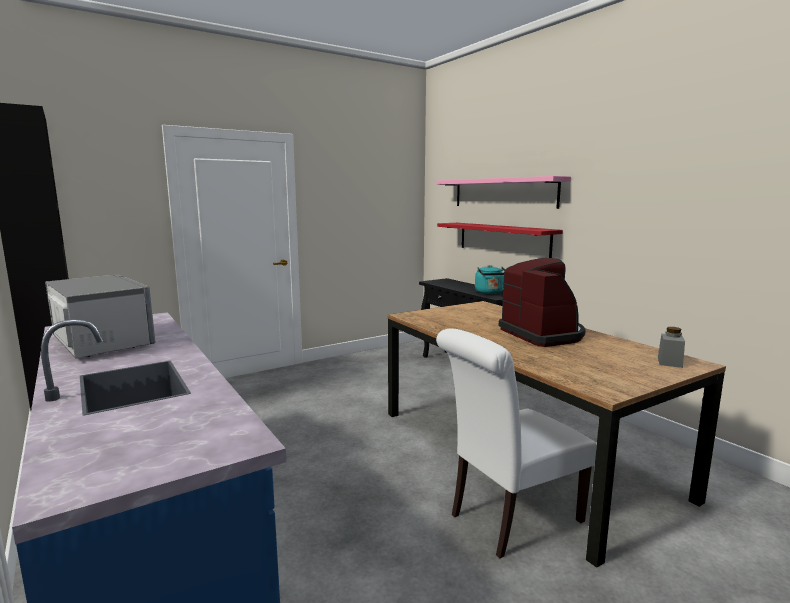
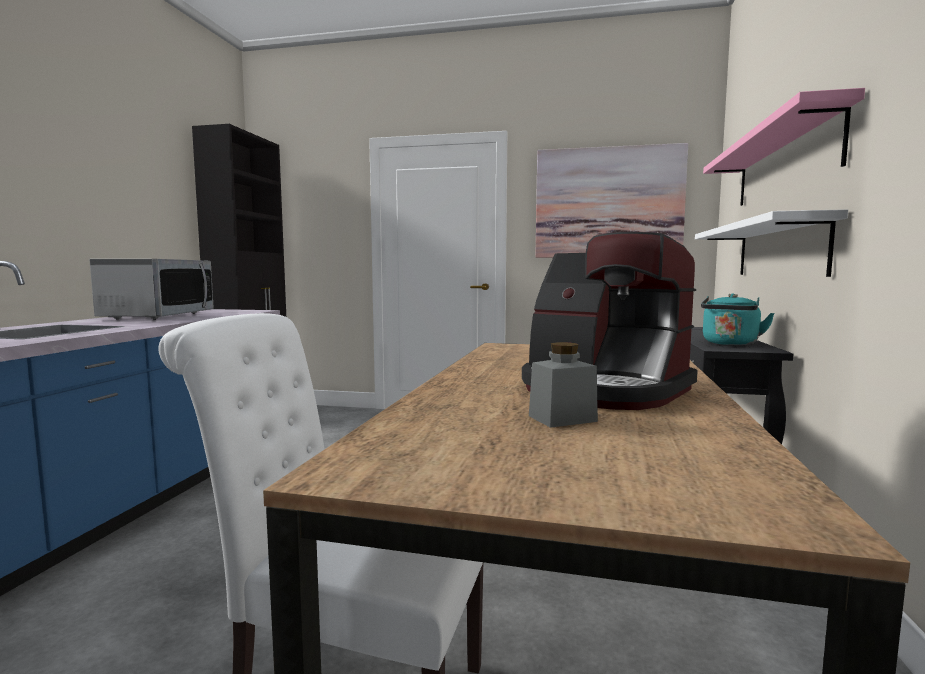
camera: 45 degrees right, 5 degrees down
(365, 195) = (608, 203): none -> picture
(503, 239) = (779, 250): red shelf -> white shelf
(543, 334) = (602, 390): coffee machine -> coffee machine turned 105 degrees clockwise
(669, 362) = (709, 488): grey jar -> grey jar (562, 418)

